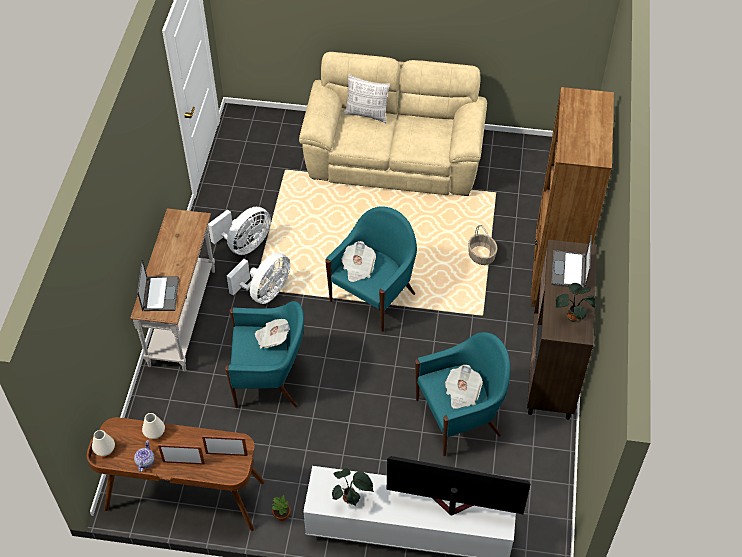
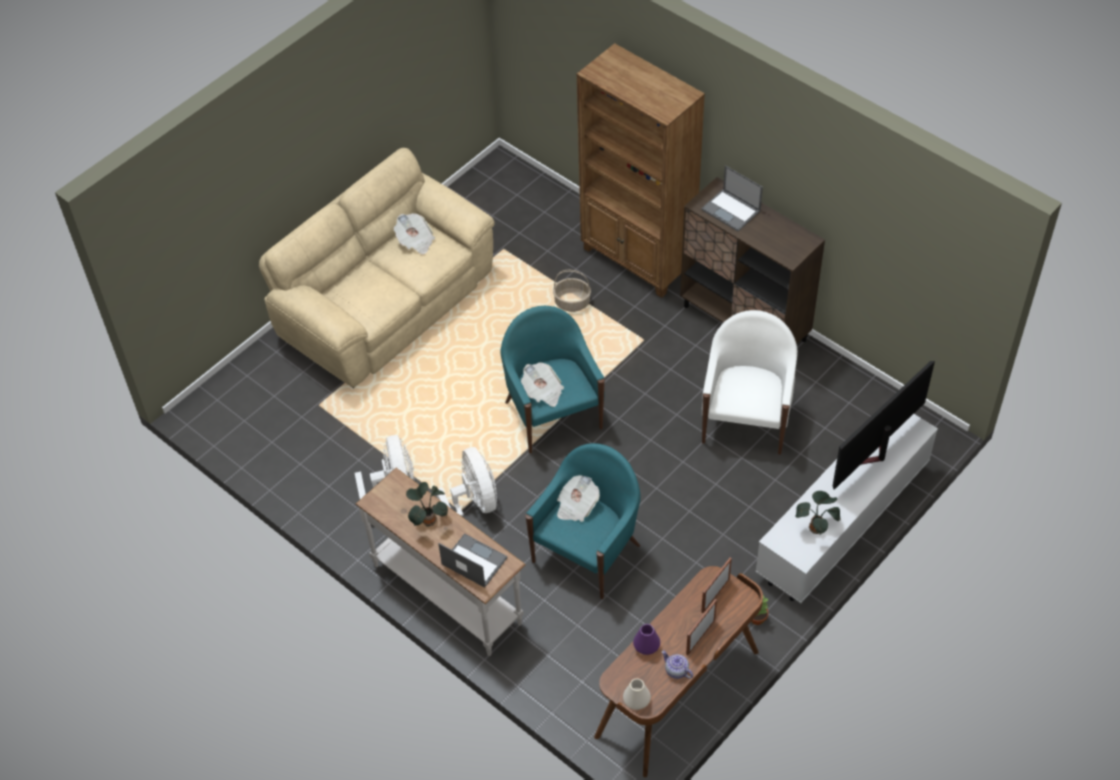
camera: 55 degrees left, 0 degrees up
(155, 433) = (646, 647): white vase -> purple vase
(366, 114) = (346, 280): pillow -> none
(459, 417) = (746, 419): turquoise armchair -> white armchair
(462, 393) = (753, 386): newspaper -> newspaper (415, 241)
(573, 316) = (784, 236): potted plant -> potted plant (428, 520)

